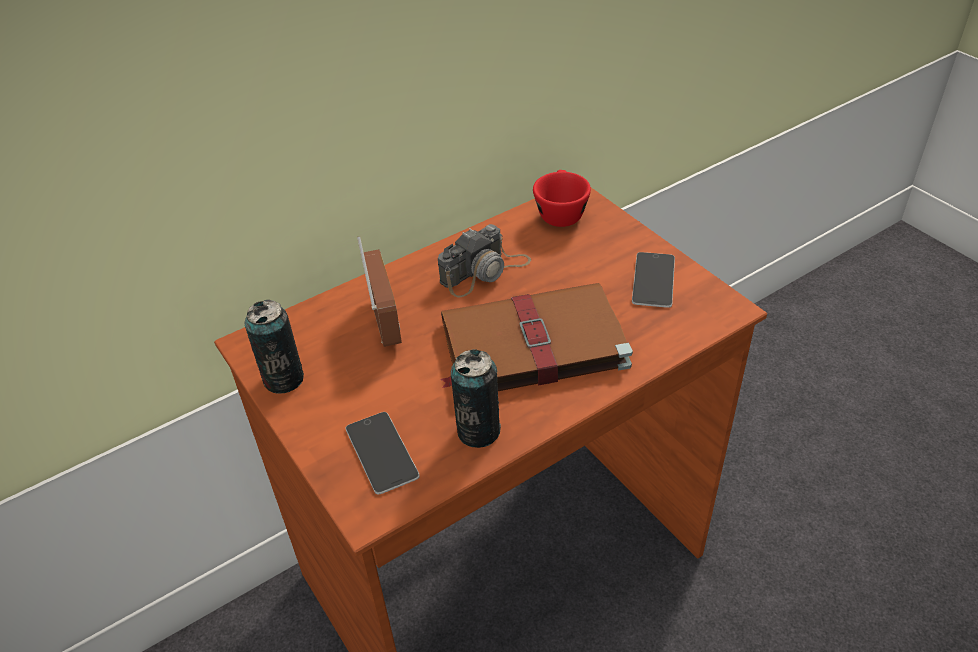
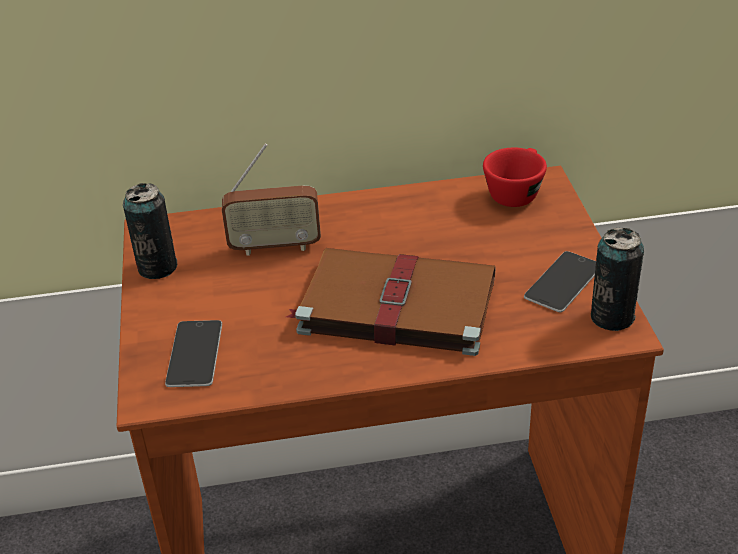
camera: 25 degrees right, 5 degrees down
(384, 323) = (275, 246): radio -> radio turned 75 degrees clockwise
(478, 431) = (290, 364): can -> can (612, 317)
(485, 271) = (400, 227): camera -> none

